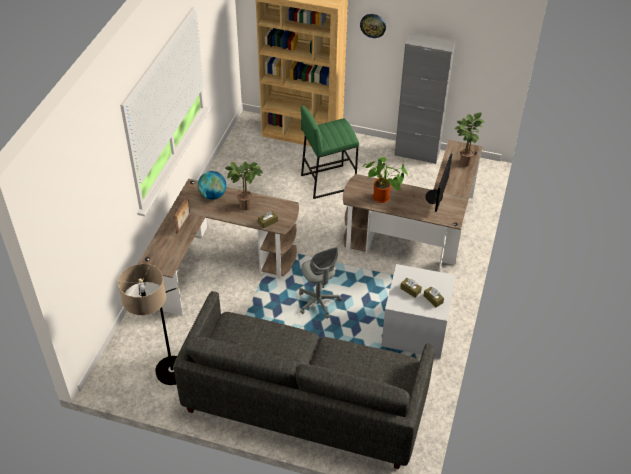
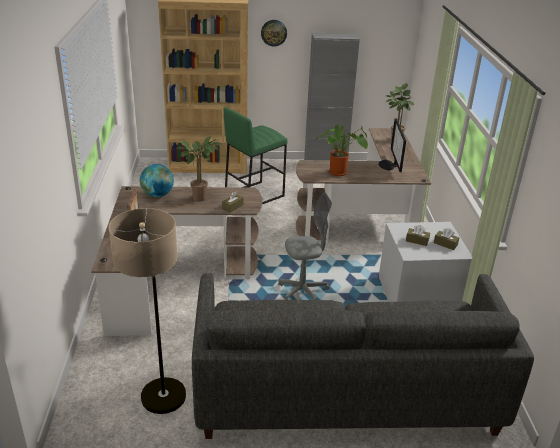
camera: 20 degrees left, 15 degrees down
(318, 302) = (303, 292): grey office chair -> grey office chair turned 60 degrees counterclockwise

